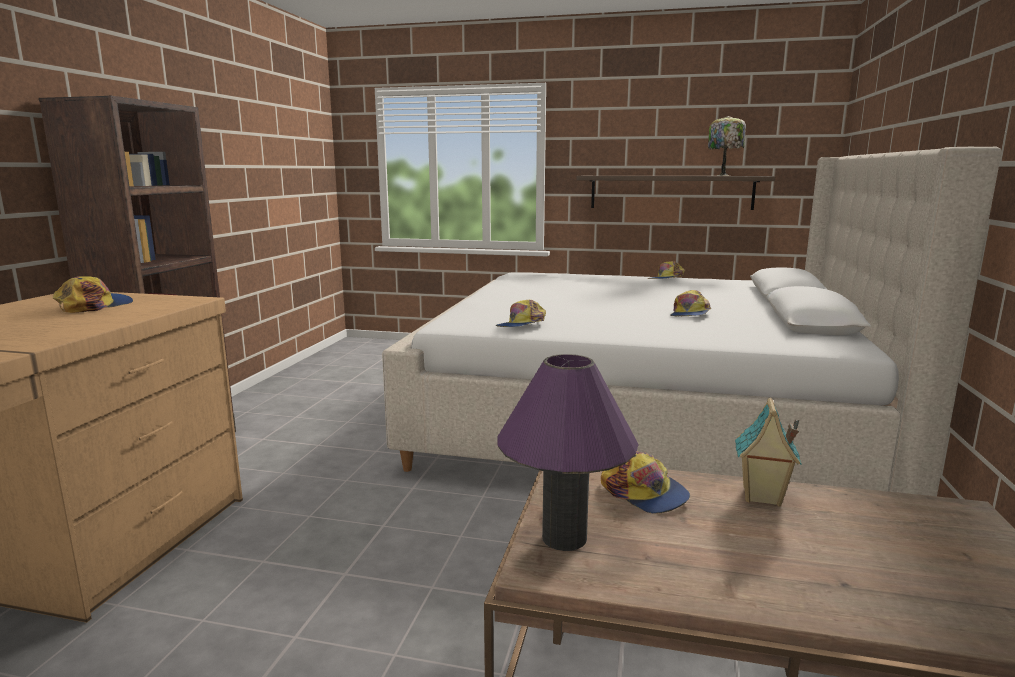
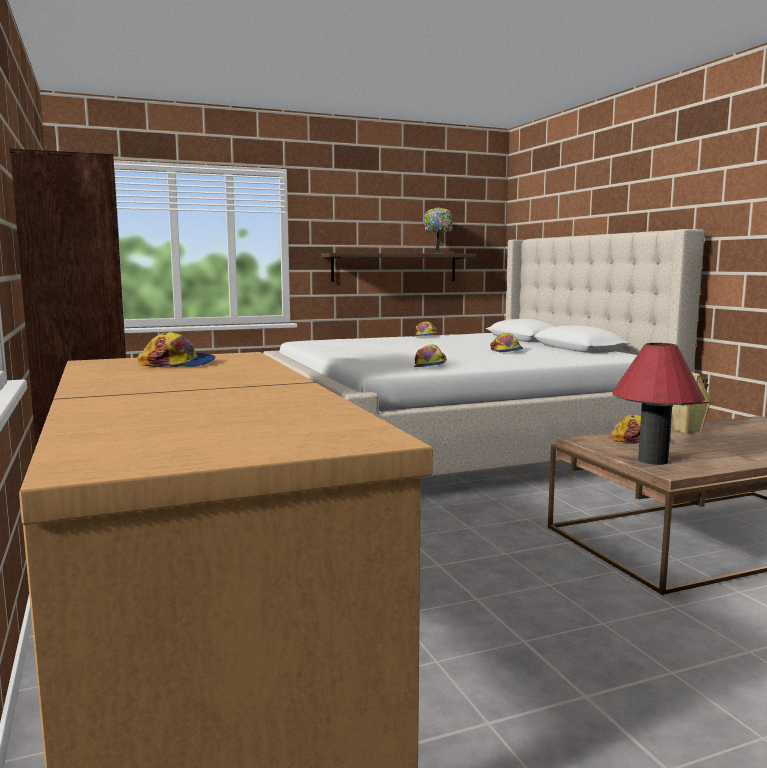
camera: 35 degrees left, 5 degrees down
(94, 306) = (178, 364): cap -> cap turned 105 degrees clockwise
(564, 538) = (653, 460): purple table lamp -> red table lamp

